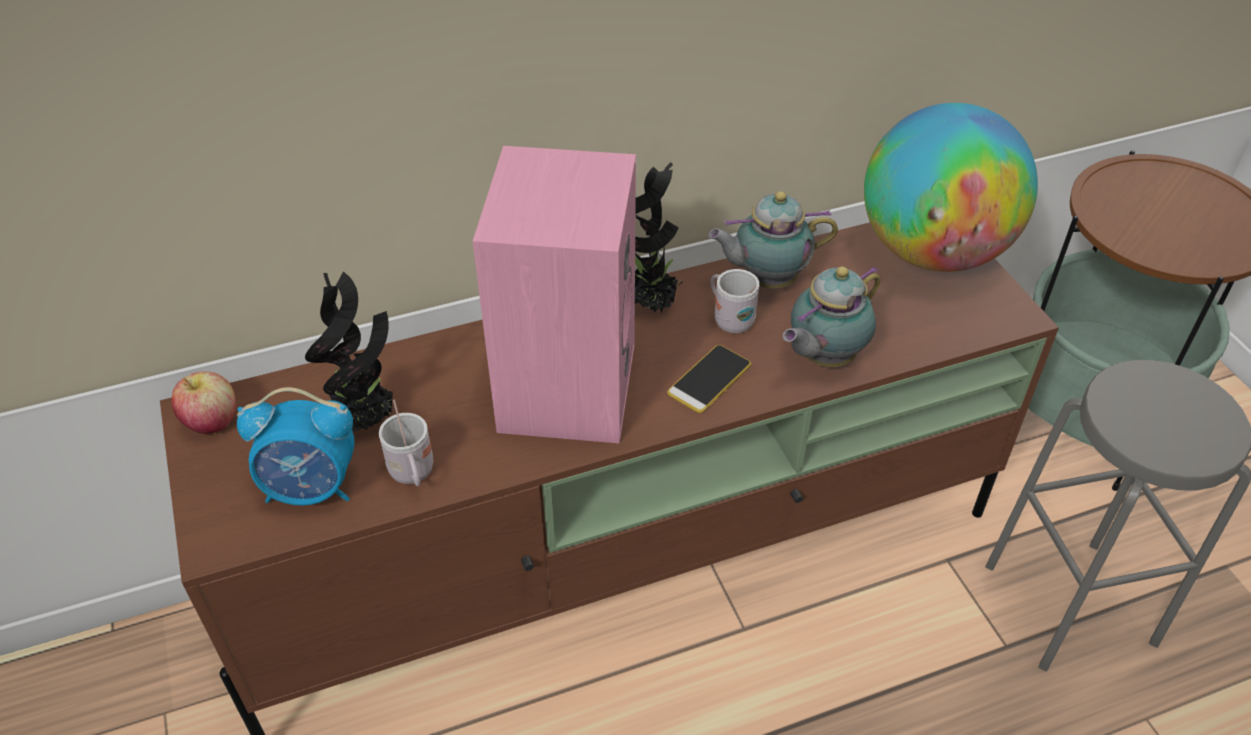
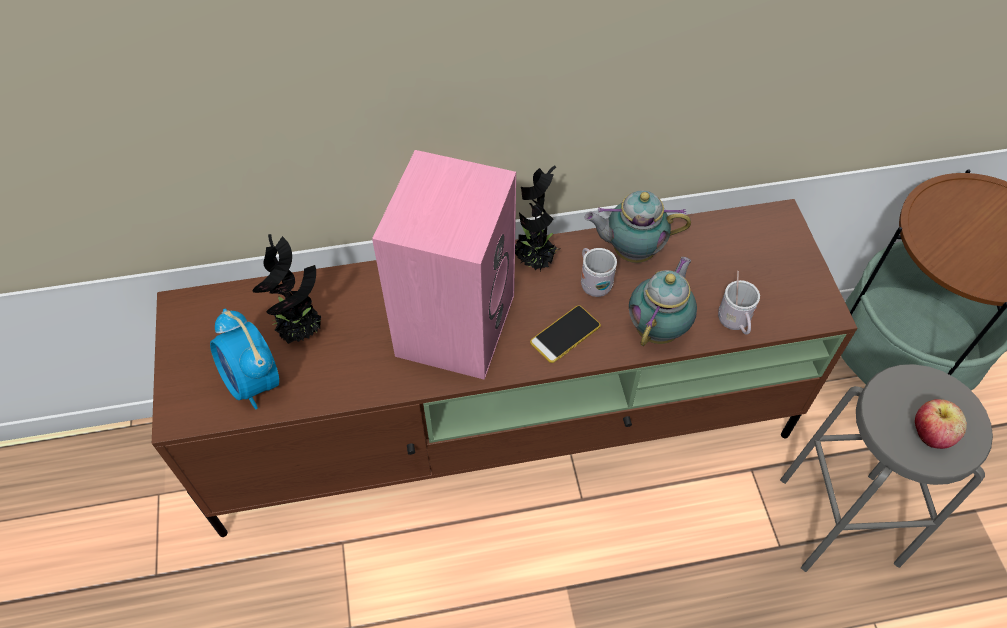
camera: 10 degrees right, 10 degrees up
(212, 422) = (191, 316): apple -> apple (930, 435)
(312, 488) = (253, 382): alarm clock -> alarm clock turned 45 degrees clockwise
(413, 475) = (327, 383): white mug -> white mug (734, 323)
(823, 358) = (658, 328): teapot -> teapot turned 150 degrees clockwise
(932, 252) = (772, 244): globe -> none

